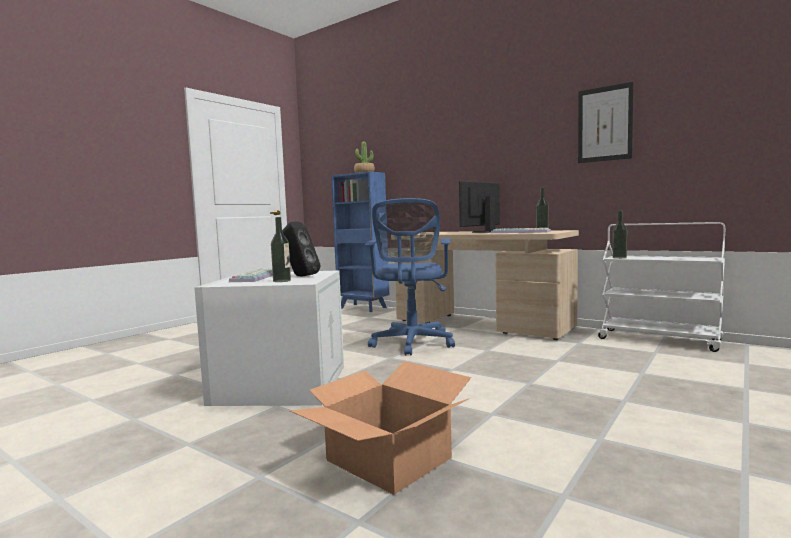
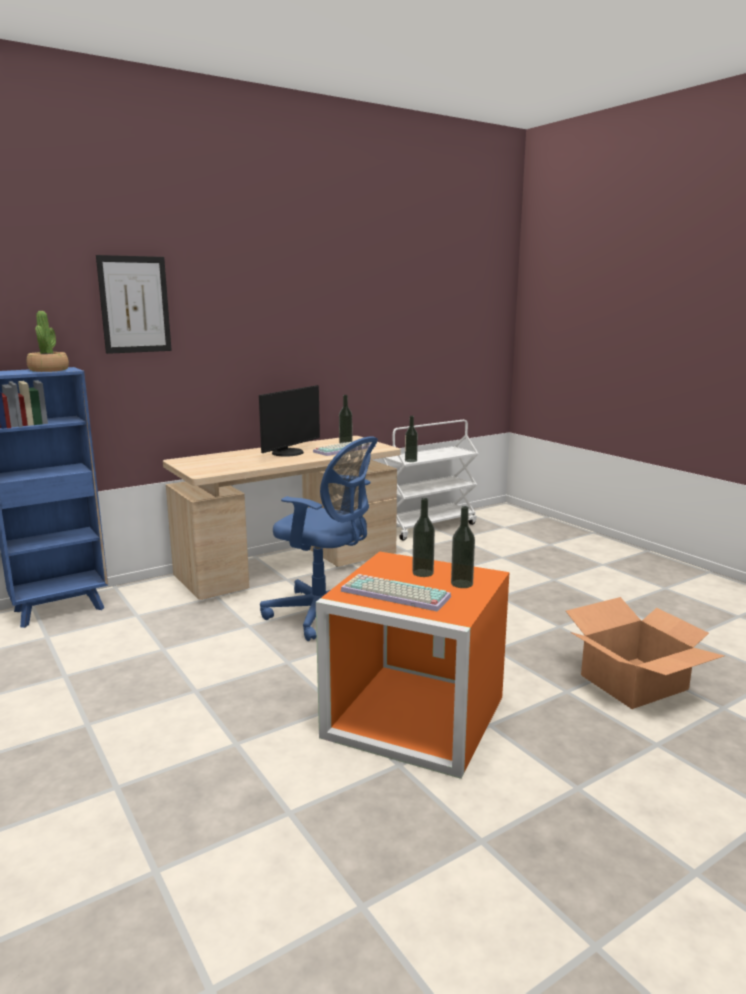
camera: 70 degrees left, 10 degrees up
(279, 384) = (411, 717): white storage box -> orange storage box
(299, 276) = (423, 573): black speaker -> bottle
(483, 232) = (289, 453): monitor -> monitor turned 120 degrees counterclockwise
(605, 124) = (372, 322): picture -> picture (134, 304)

